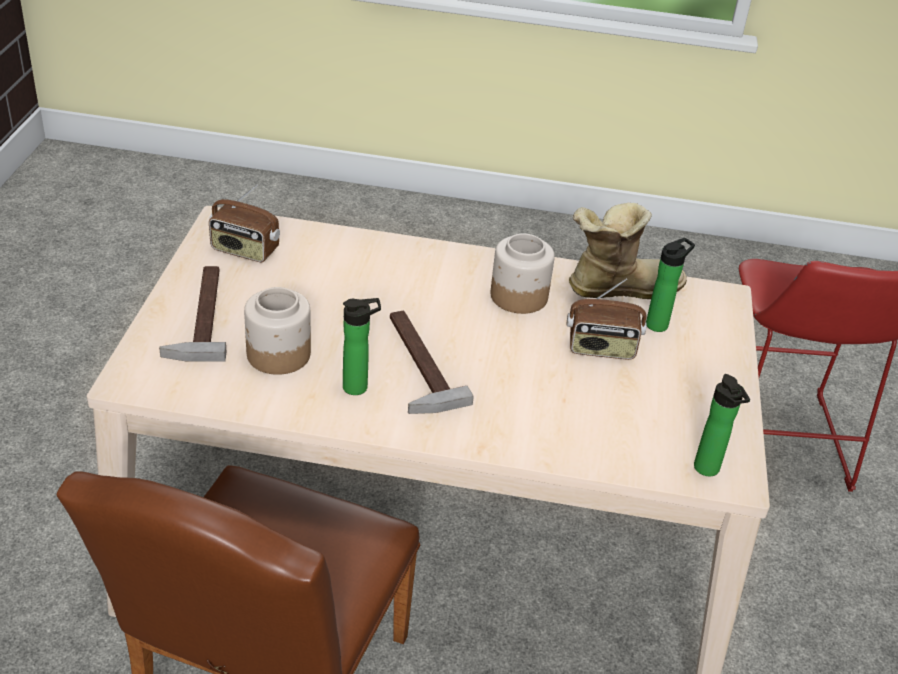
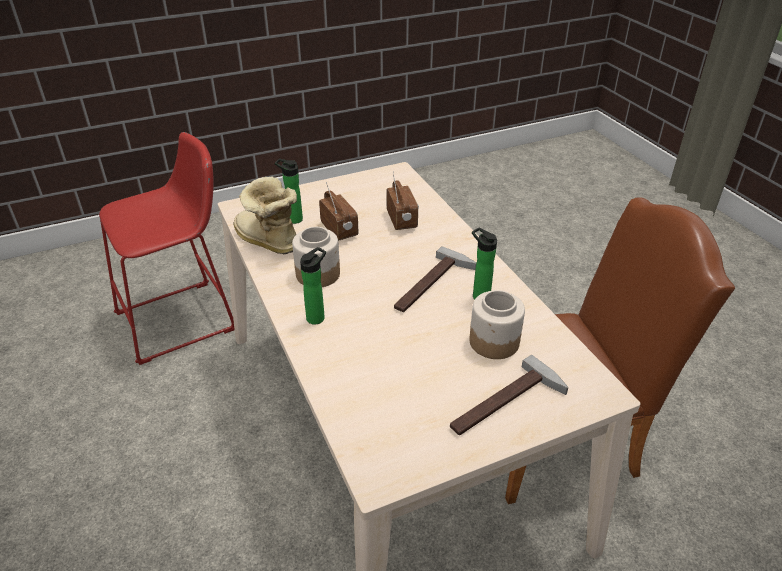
camera: 120 degrees left, 0 degrees up
(244, 251) = (405, 433): radio -> radio (402, 220)
(708, 470) = (401, 178): bottle -> bottle (317, 317)

